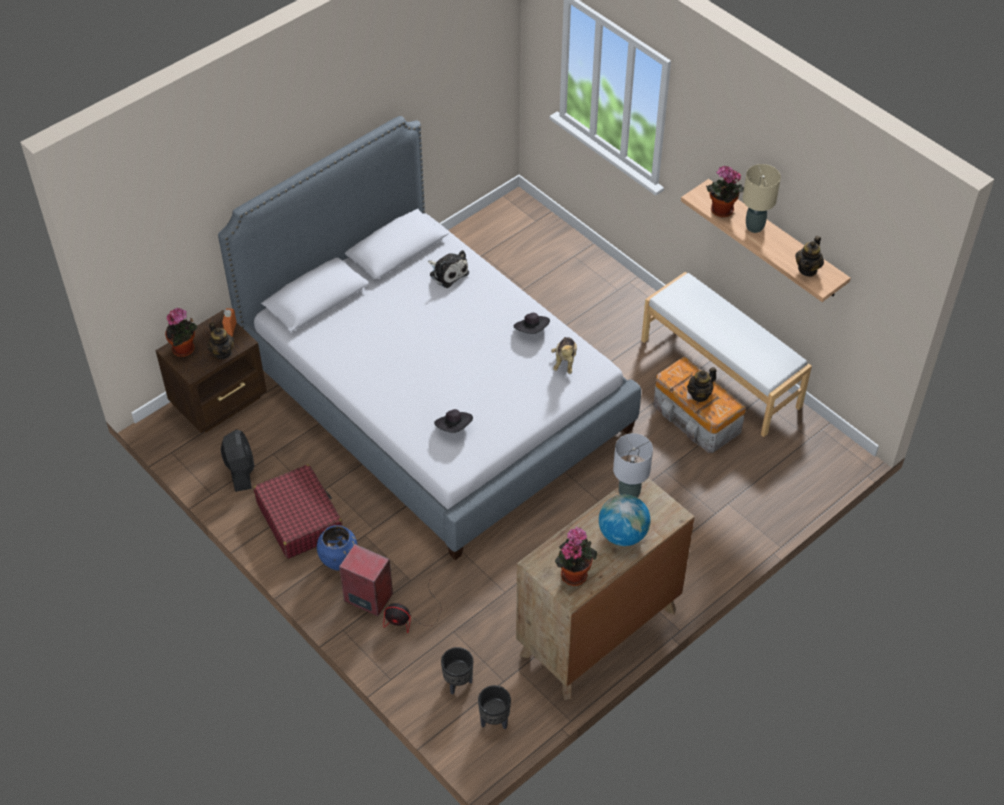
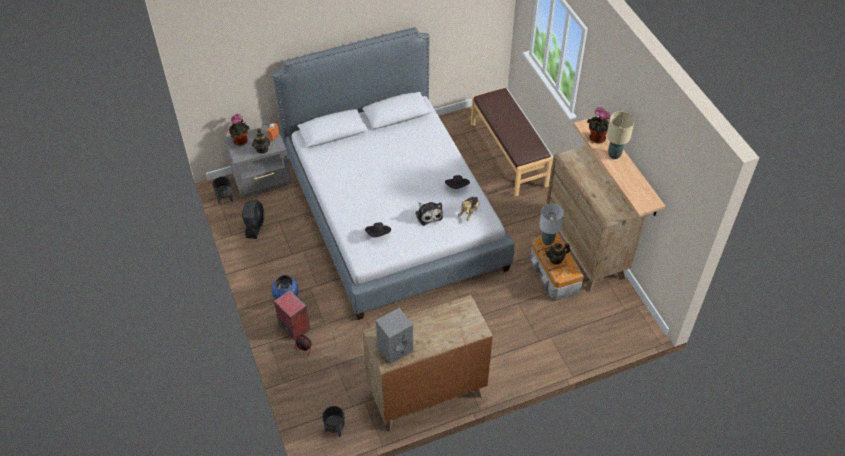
camera: 20 degrees right, 0 degrees up
(220, 401) = (263, 180): brown nightstand -> grey nightstand
(300, 519) = (276, 266): red suitcase -> none
(448, 273) = (421, 136): plush toy -> plush toy (428, 215)
(457, 682) = (324, 397): black planter -> black planter (225, 199)
(559, 268) = (509, 154): none -> brown bench
(574, 573) = (395, 348): potted plant -> grey speaker
(622, 535) = (439, 333): globe -> none
(629, 494) = (456, 308): grey table lamp -> grey table lamp (547, 241)
(721, 372) = (584, 250): white bench -> brown dresser
(807, 269) = (637, 192): teapot -> none

